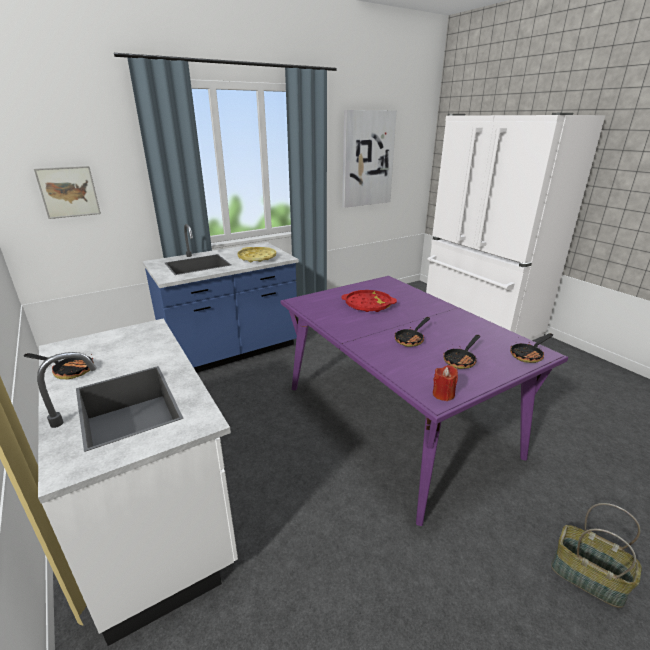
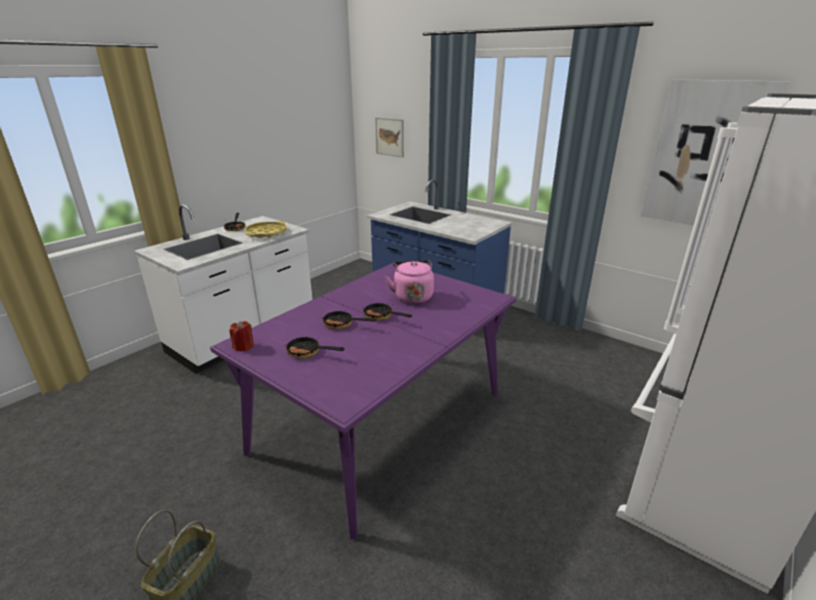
camera: 70 degrees right, 0 degrees up
(257, 258) = (457, 227): yellow tray -> yellow tray (266, 233)
(368, 305) = (412, 296): red tray -> pink kettle
(529, 355) = (334, 395): frying pan -> frying pan (381, 316)

